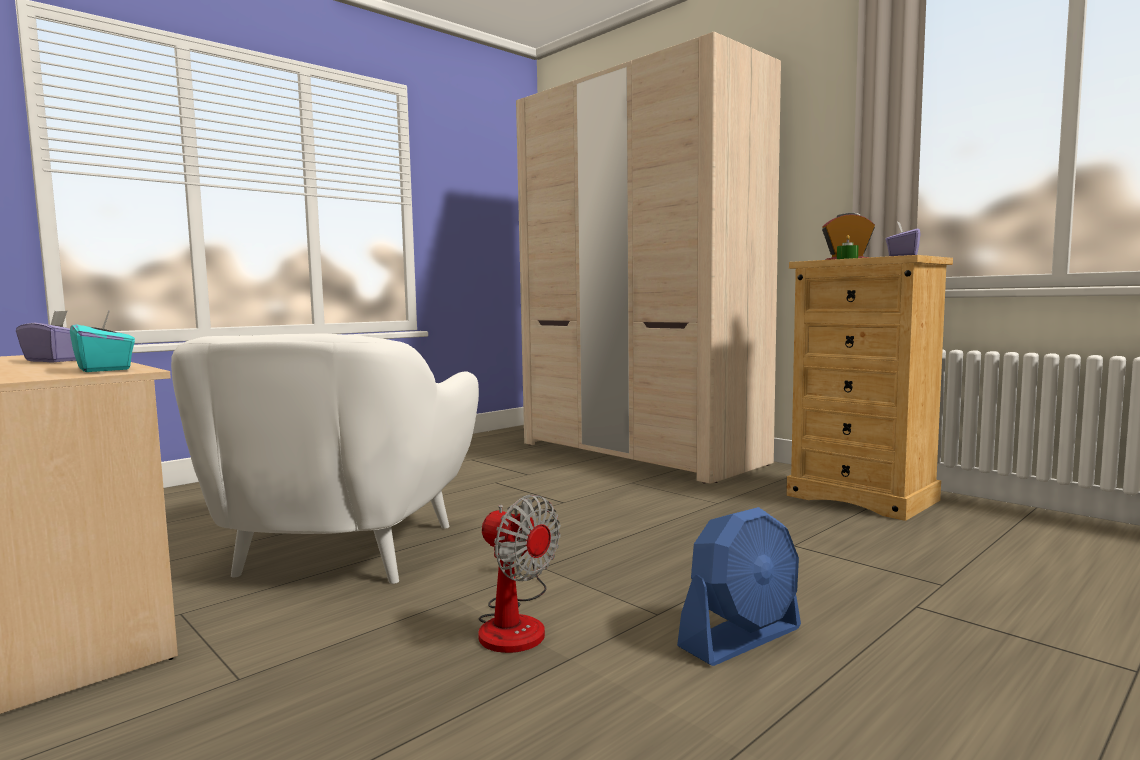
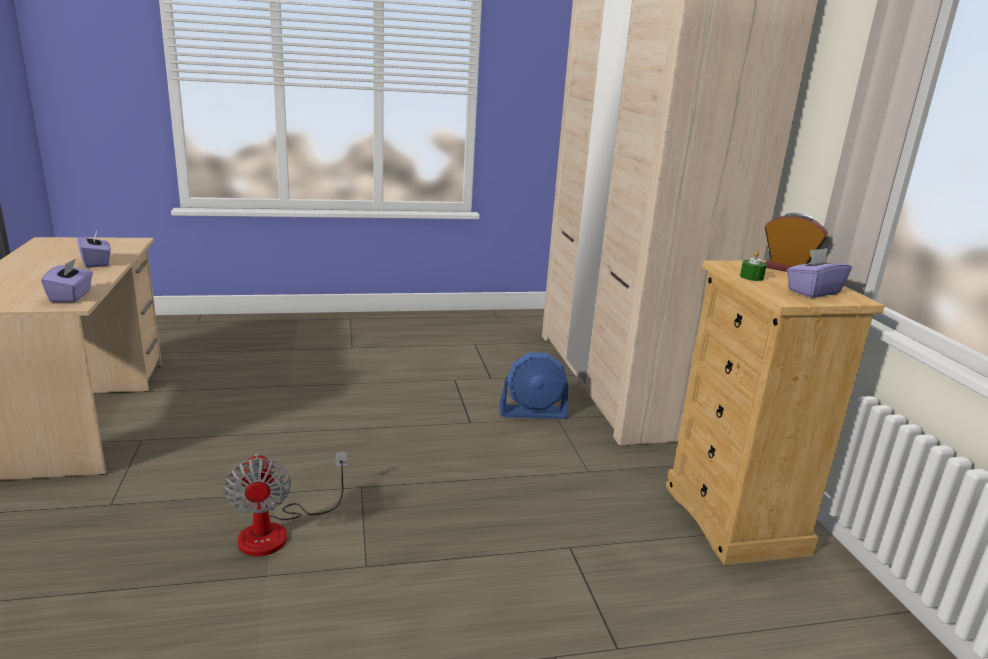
camera: 30 degrees right, 15 degrees up
(105, 369) = (71, 296): turquoise tissue box -> purple tissue box
(346, 552) = (273, 420): white armchair -> none
(741, 638) = (384, 615): blue fan -> blue fan (533, 412)

